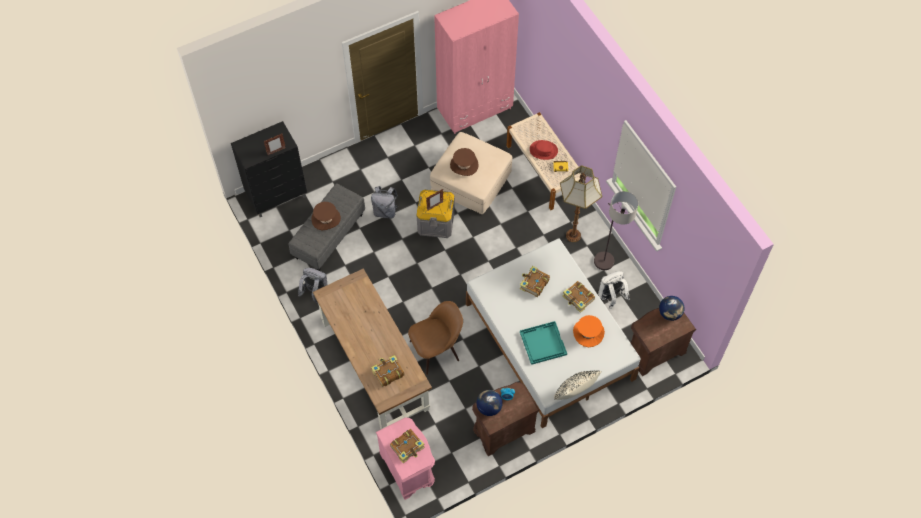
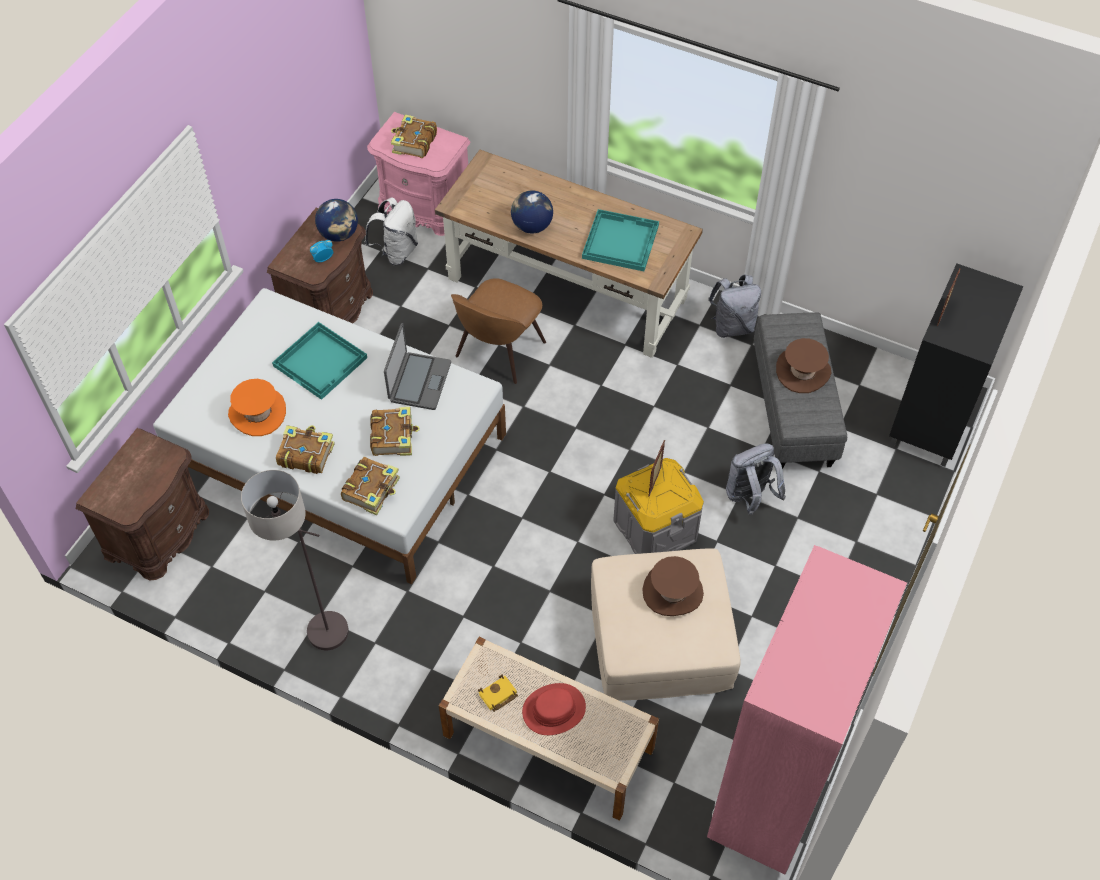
camera: 145 degrees right, 5 degrees down
(357, 309) = (620, 241): none -> turquoise tray
(387, 373) = (508, 194): book -> book (372, 489)
(504, 304) = (419, 381): none -> laptop
(574, 235) = (409, 647): floor lamp -> none
(574, 393) = (229, 323): beige pillow -> none
(611, 297) = (279, 576): white backpack -> white backpack (396, 252)
(670, 314) = (132, 502): globe -> globe (531, 226)

